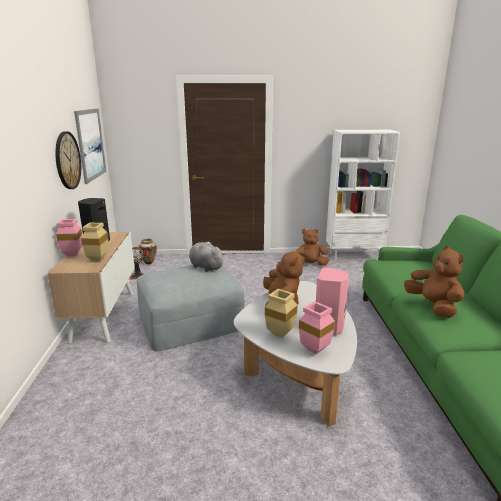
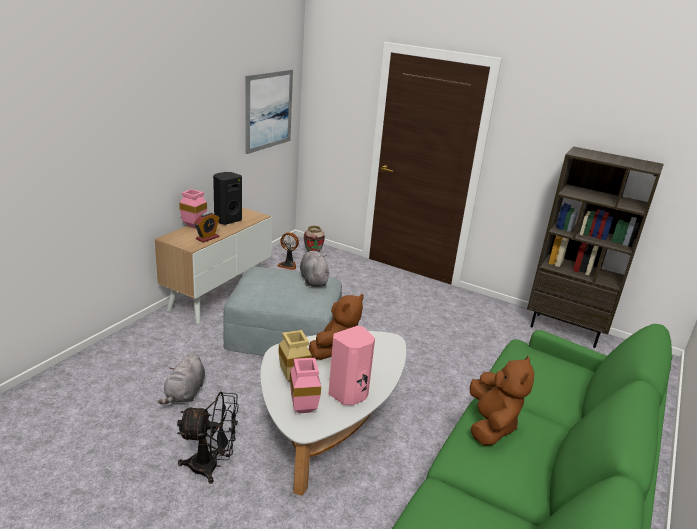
camera: 30 degrees right, 5 degrees up
(67, 160) = (220, 128): wall clock -> none
(97, 259) = (207, 238): beige vase -> alarm clock
(160, 399) = (185, 393): none -> grey plush toy
(248, 441) = (212, 466): none -> black fan
(310, 265) = (491, 320): brown plush toy -> none
(353, 256) = (565, 330): white bookcase -> brown bookcase

